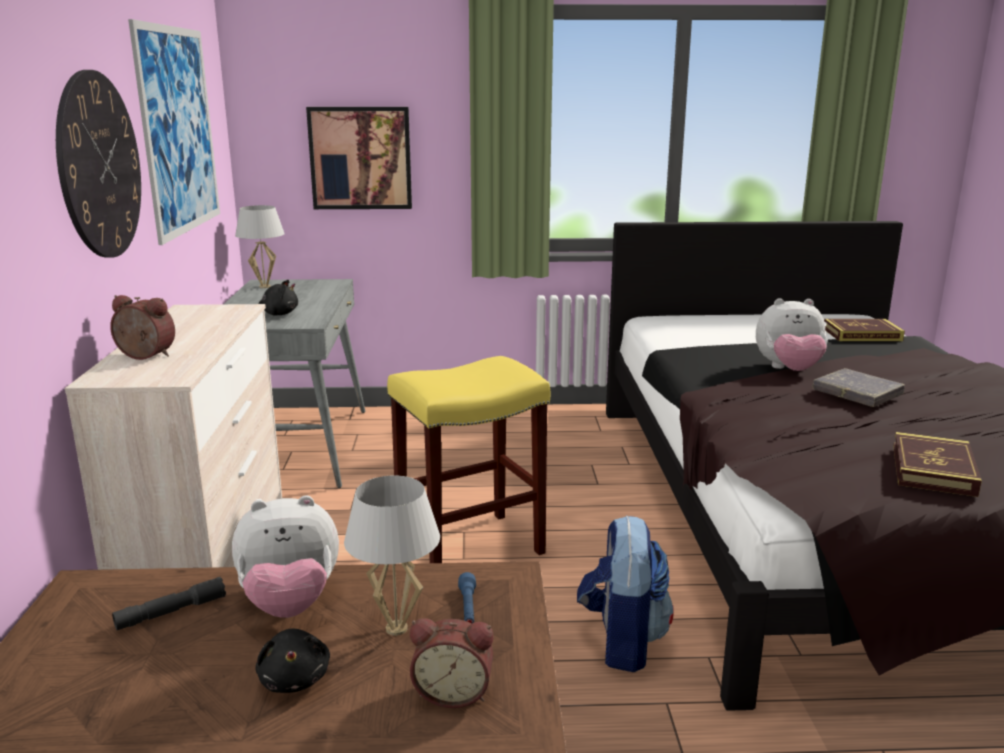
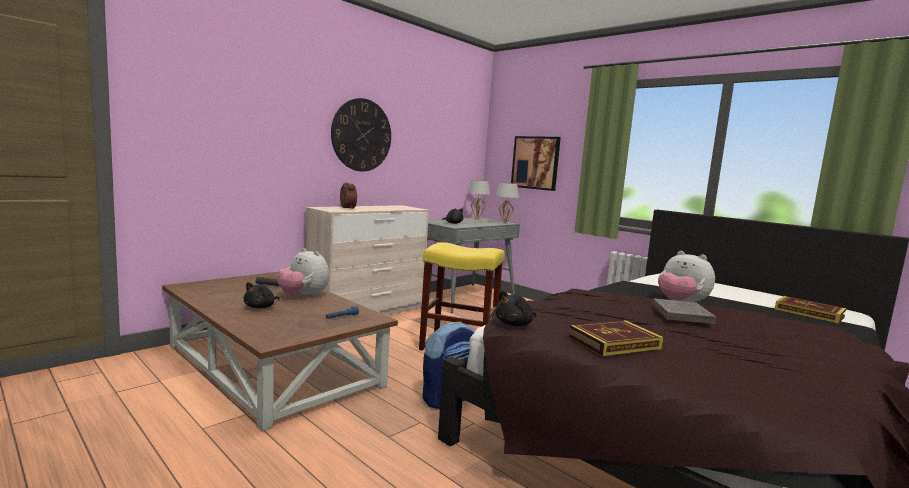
camera: 45 degrees right, 10 degrees down
(179, 130) = (434, 136): picture -> none
(396, 628) = (310, 311): white table lamp -> white table lamp (505, 223)
(453, 692) = (283, 327): alarm clock -> none
(819, 495) = (515, 324): none -> black plush toy

